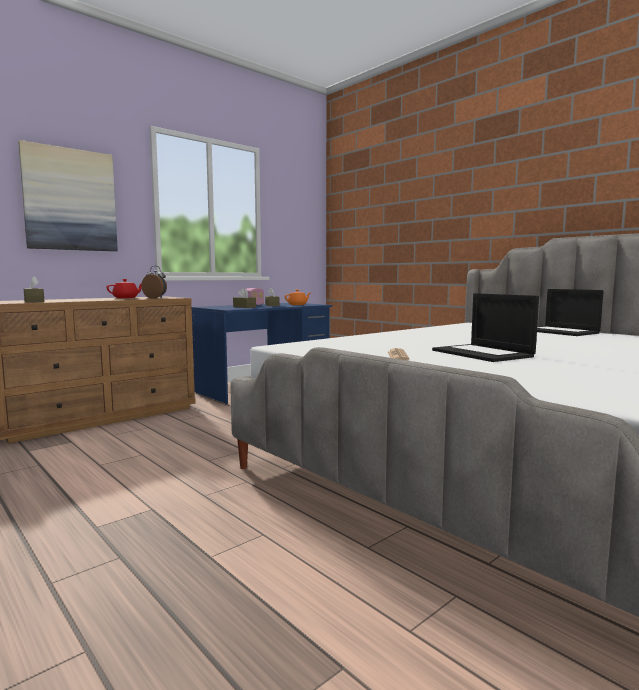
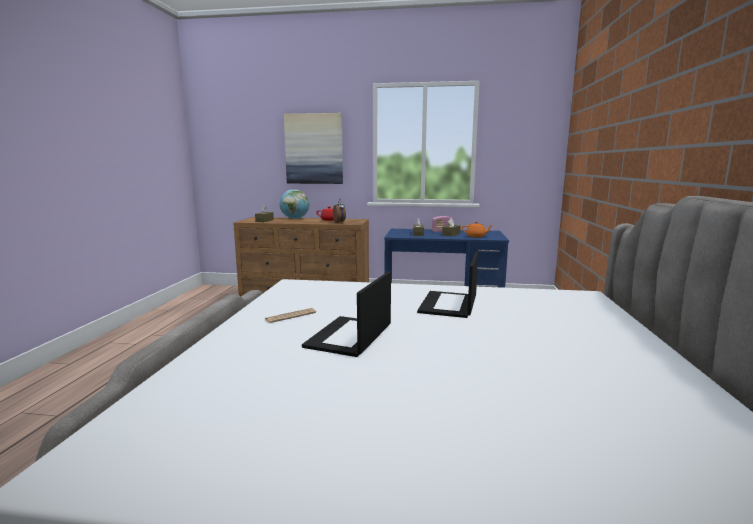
camera: 50 degrees right, 5 degrees up
(67, 299) = (295, 218): none -> globe
(561, 332) = (623, 339): laptop -> laptop (449, 305)

